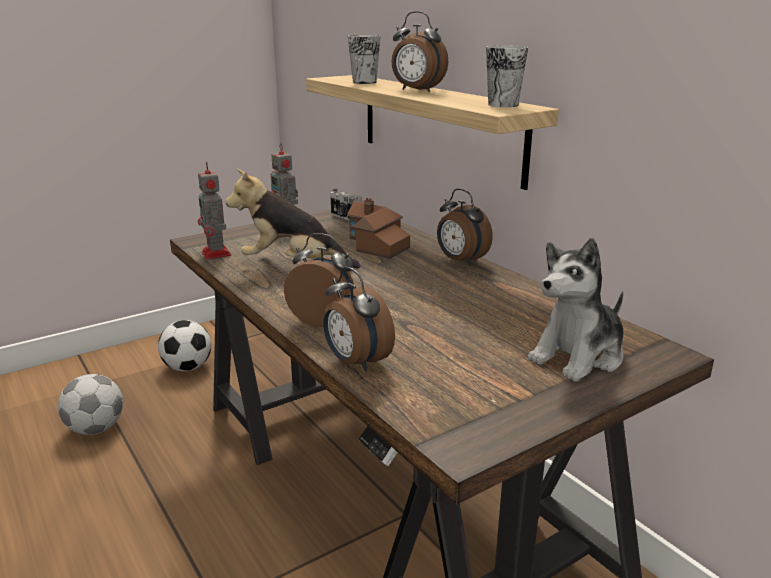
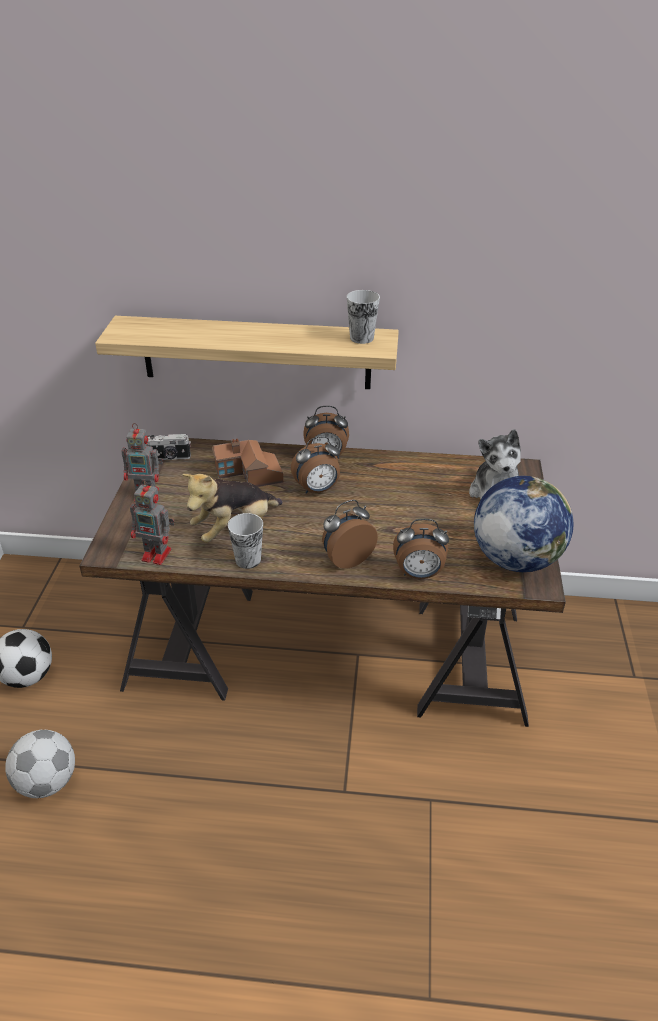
camera: 50 degrees left, 15 degrees up
(364, 82) = (173, 332): cup -> cup (248, 560)
(416, 90) = (252, 334): alarm clock -> alarm clock (317, 490)
(481, 411) = (515, 559): none -> globe

